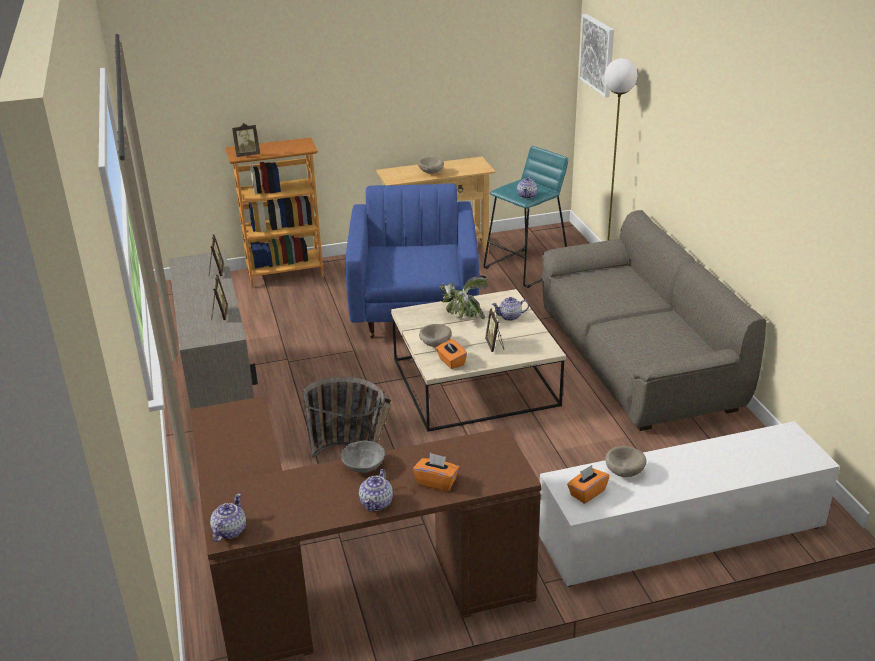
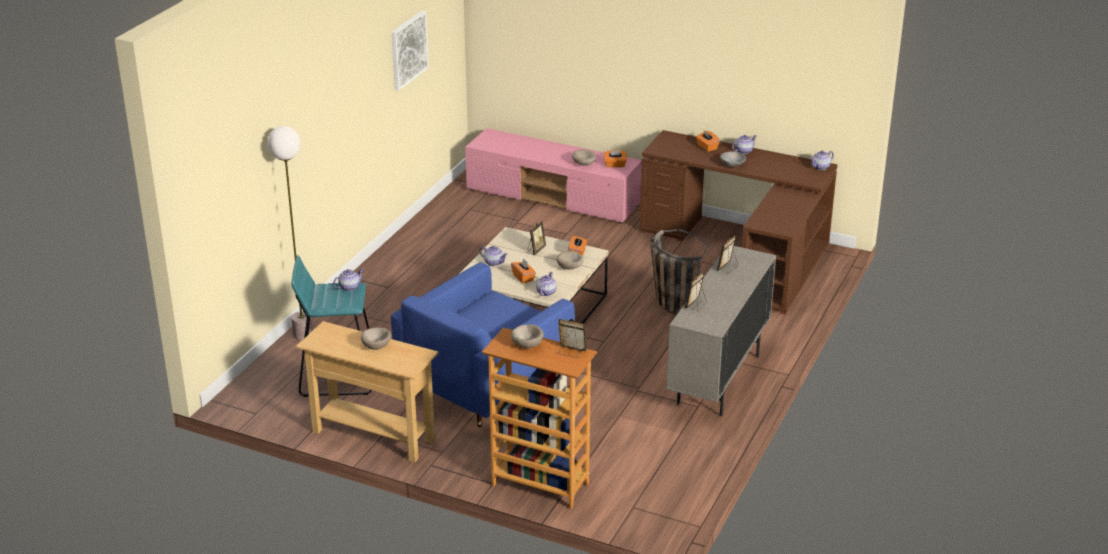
camera: 140 degrees left, 0 degrees up
(285, 148) = (527, 344): none -> beige bowl
(421, 313) = (545, 292): none -> teapot
(461, 316) = (523, 277): potted plant -> orange tissue box
(597, 54) = (210, 187): picture -> picture (408, 49)
(635, 358) = (407, 273): sofa -> none
(679, 534) = (554, 198): white tv stand -> pink tv stand

